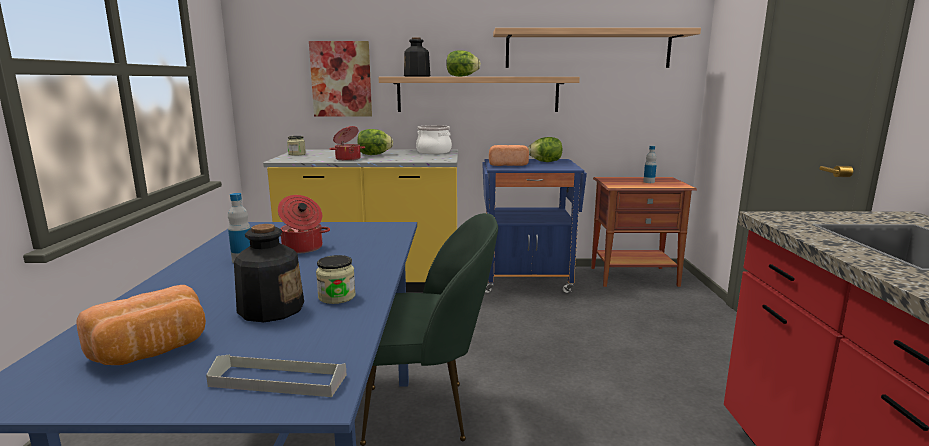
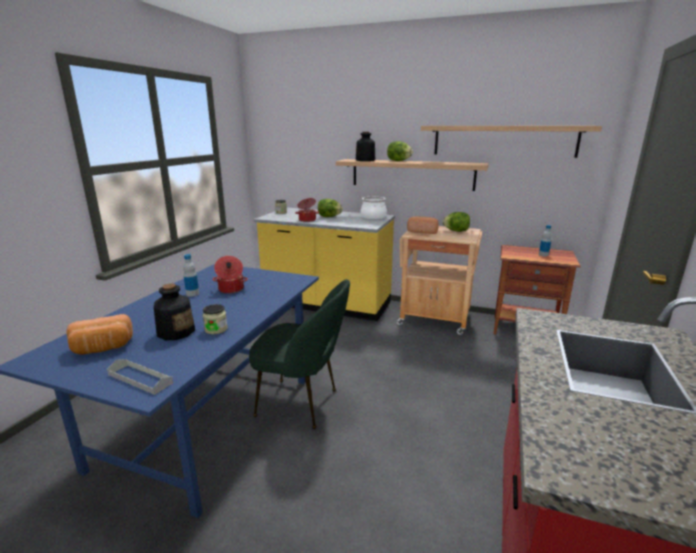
camera: 20 degrees right, 5 degrees up
(341, 79) = (316, 160): picture -> none
(527, 280) = (435, 319): blue cart -> brown cart

